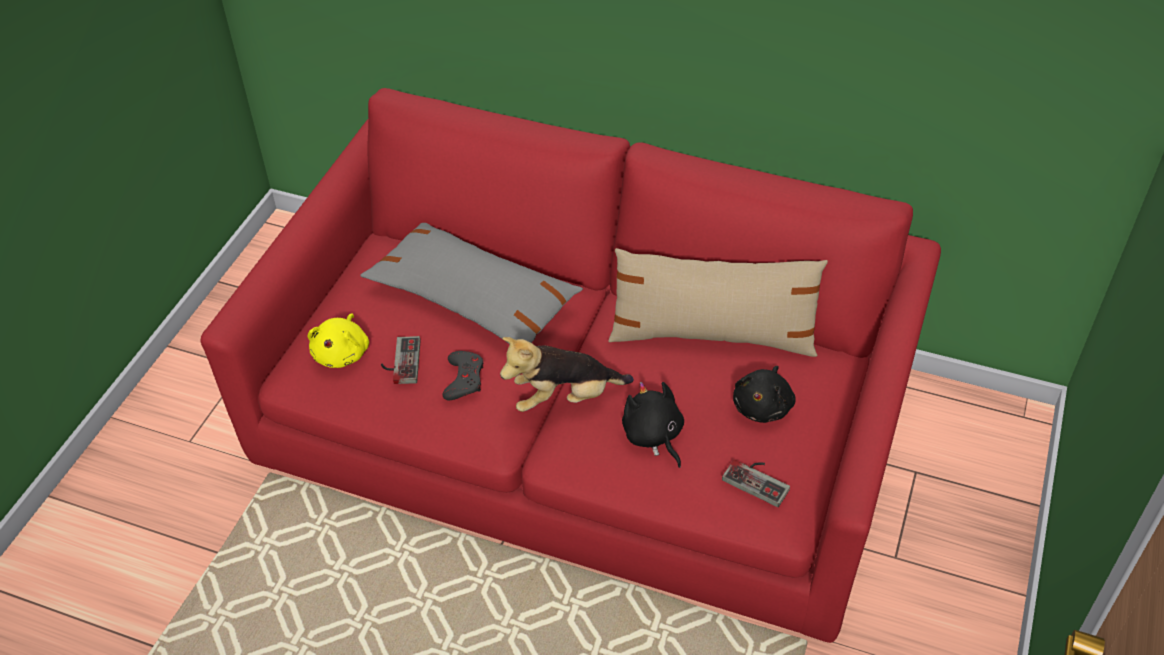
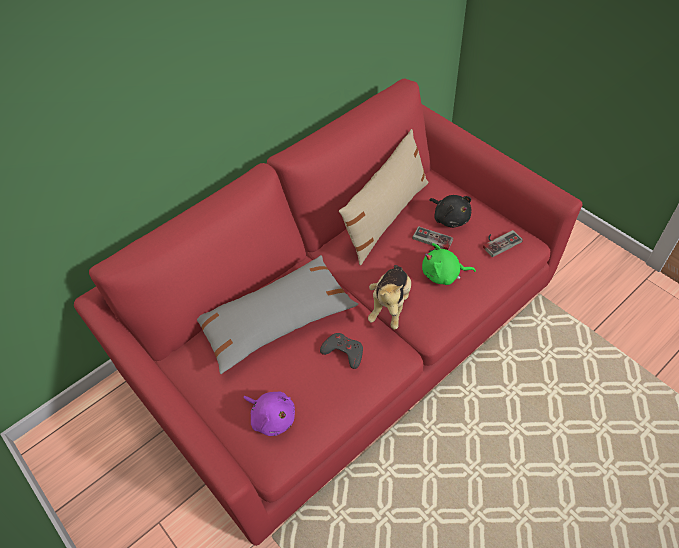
camera: 60 degrees left, 5 degrees up
(342, 353) = (272, 417): yellow plush toy -> purple plush toy
(400, 361) = (305, 383): game controller -> game controller (430, 242)
(653, 436) = (443, 274): black plush toy -> green plush toy

